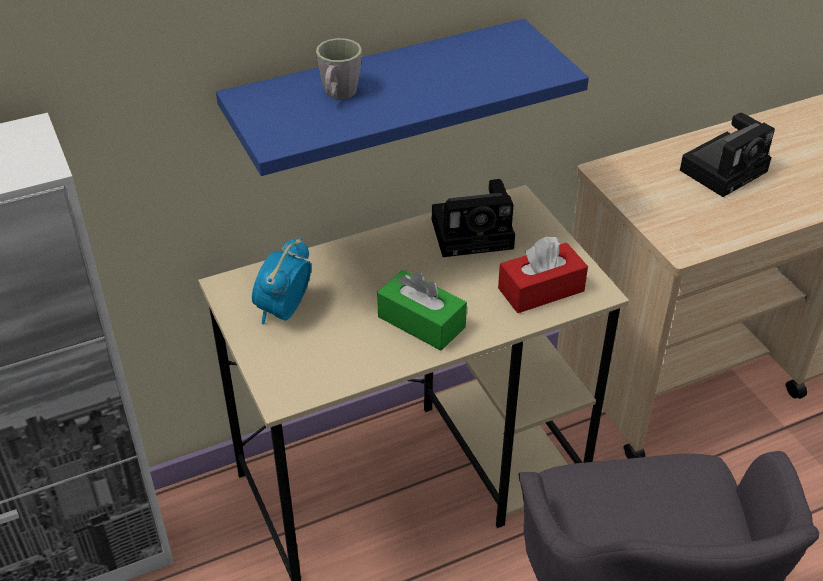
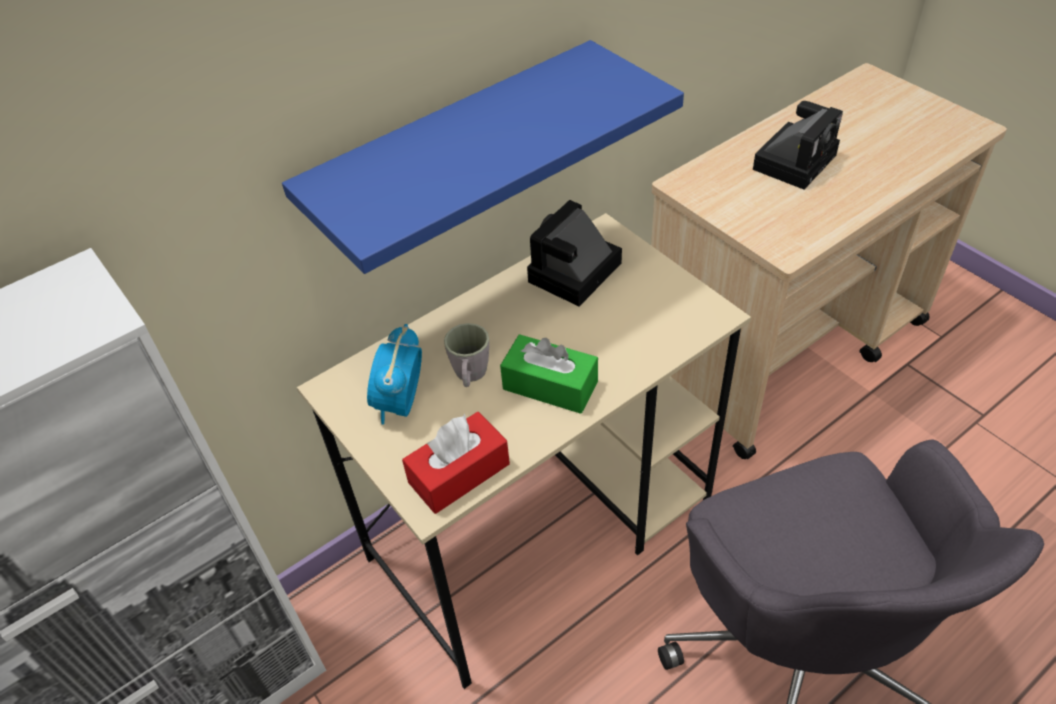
camera: 10 degrees left, 5 degrees up
(338, 95) = (422, 161): grey mug -> grey mug (470, 376)
(475, 233) = (573, 275): camera -> camera turned 150 degrees clockwise
(541, 290) = (660, 324): red tissue box -> red tissue box (459, 473)

